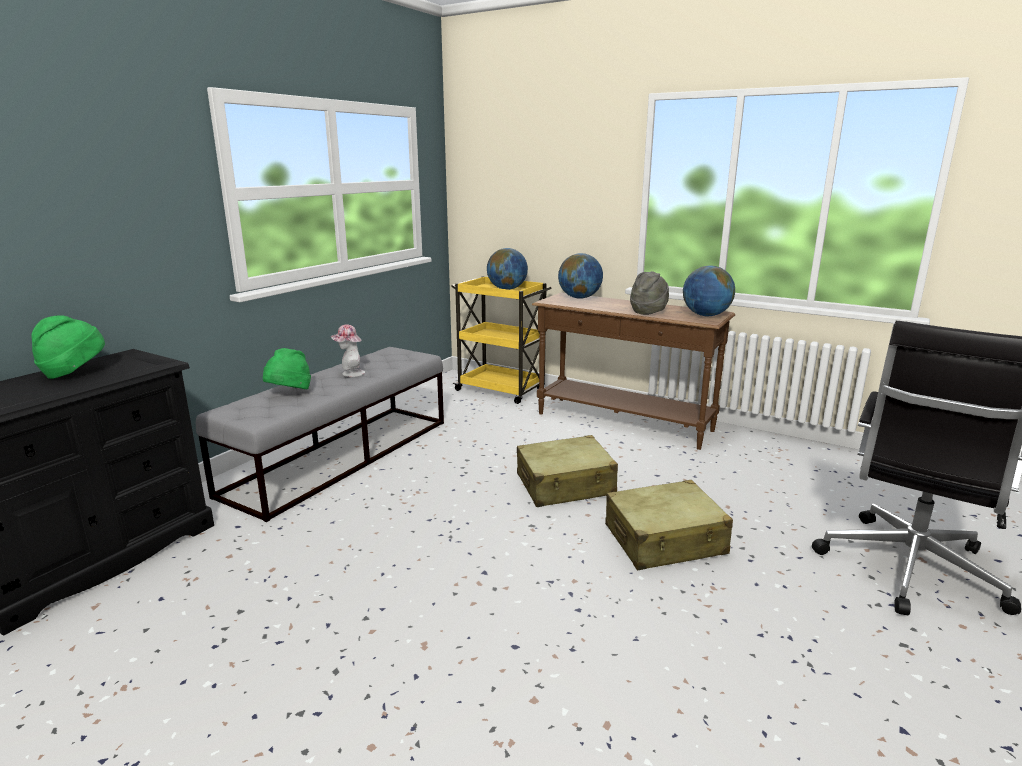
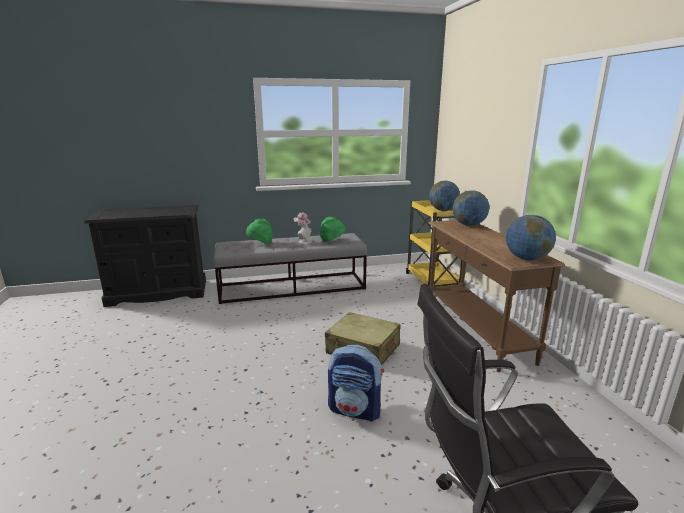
camera: 45 degrees right, 0 degrees up
(74, 372) = (159, 209): green hat -> green hat (332, 241)
(648, 311) = (488, 245): grey hat -> none
(665, 540) = (355, 410): beige suitcase -> backpack

